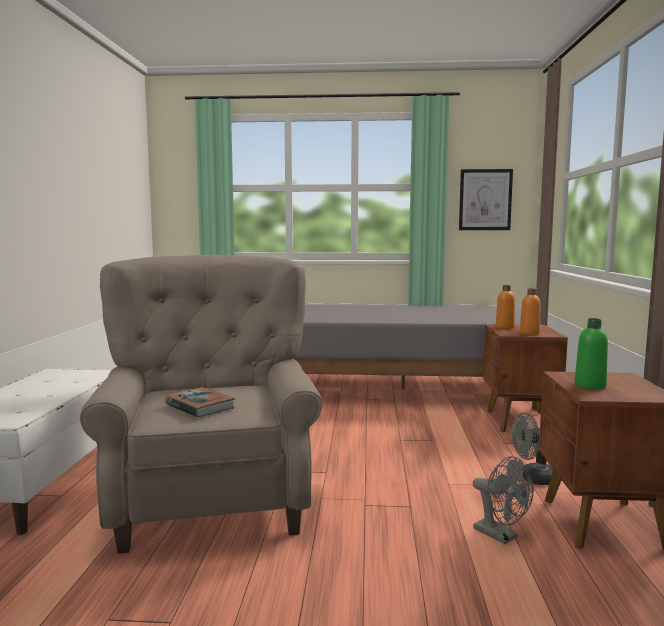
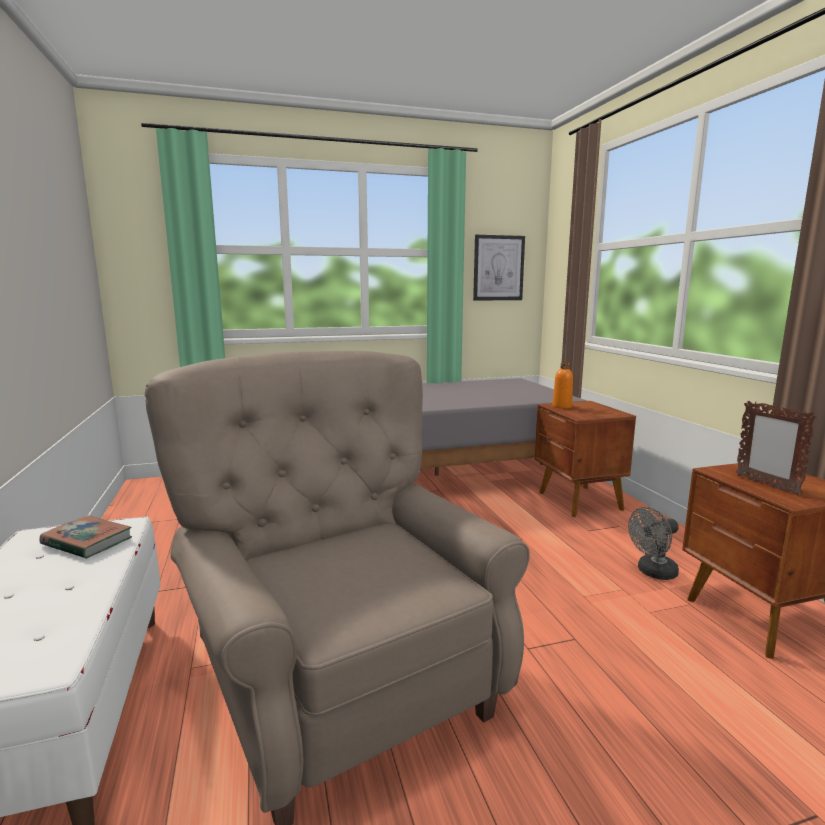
camera: 20 degrees left, 5 degrees up
(199, 407) = (363, 584): book -> book (87, 541)
(501, 536) = (693, 659): grey fan -> none
(529, 333) = (596, 413): orange bottle -> none
(590, 385) = (766, 485): green bottle -> picture frame

